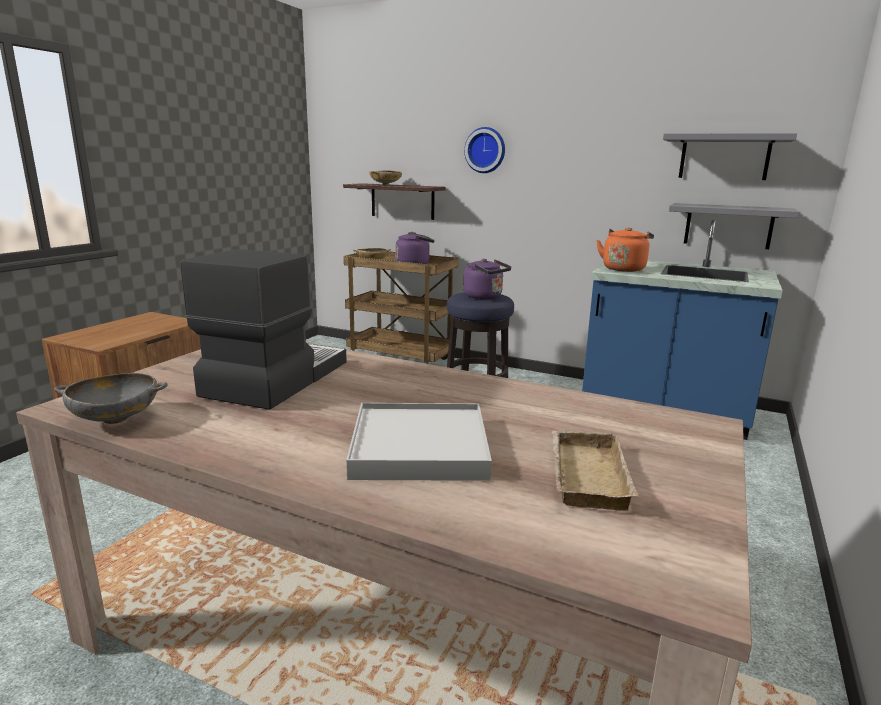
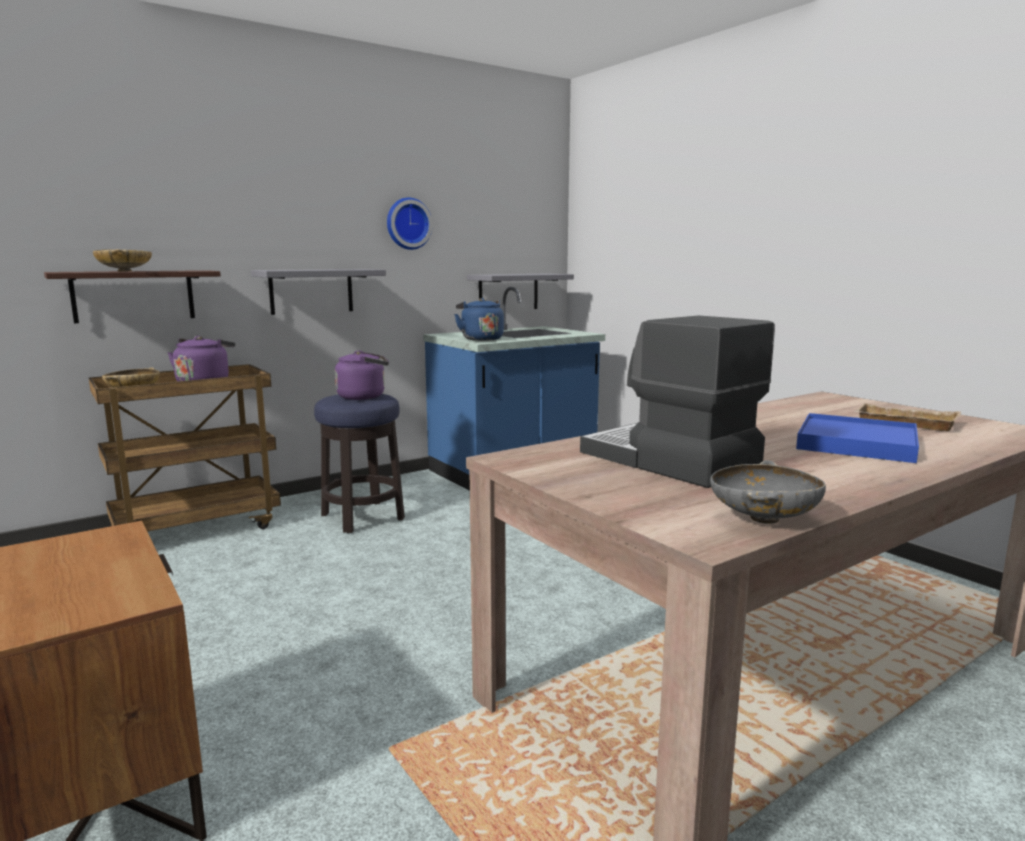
camera: 60 degrees left, 5 degrees down
(419, 447) = (857, 443): white tray -> blue tray
(486, 150) = (263, 221): wall clock -> wall clock (407, 224)
(624, 269) = (480, 339): orange kettle -> blue kettle
(724, 157) = (498, 232): grey shelf -> grey shelf (311, 291)

